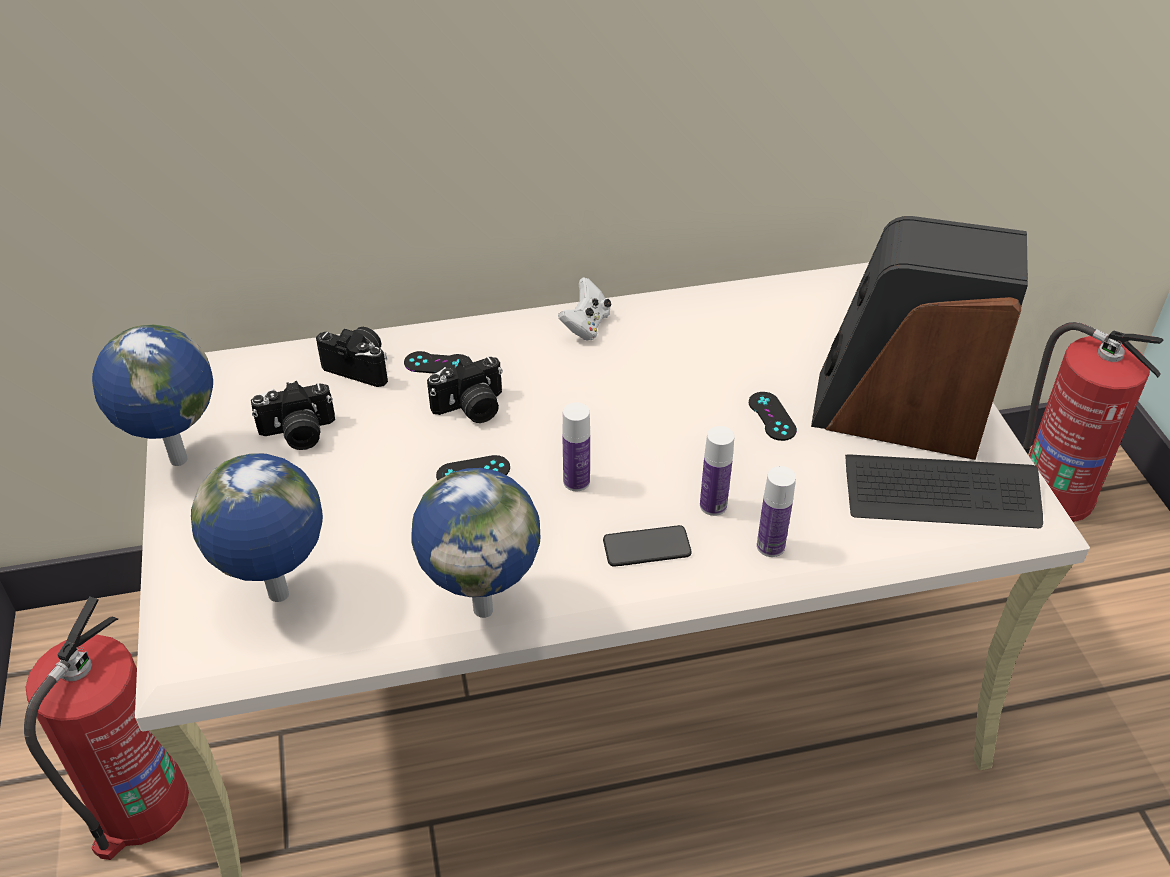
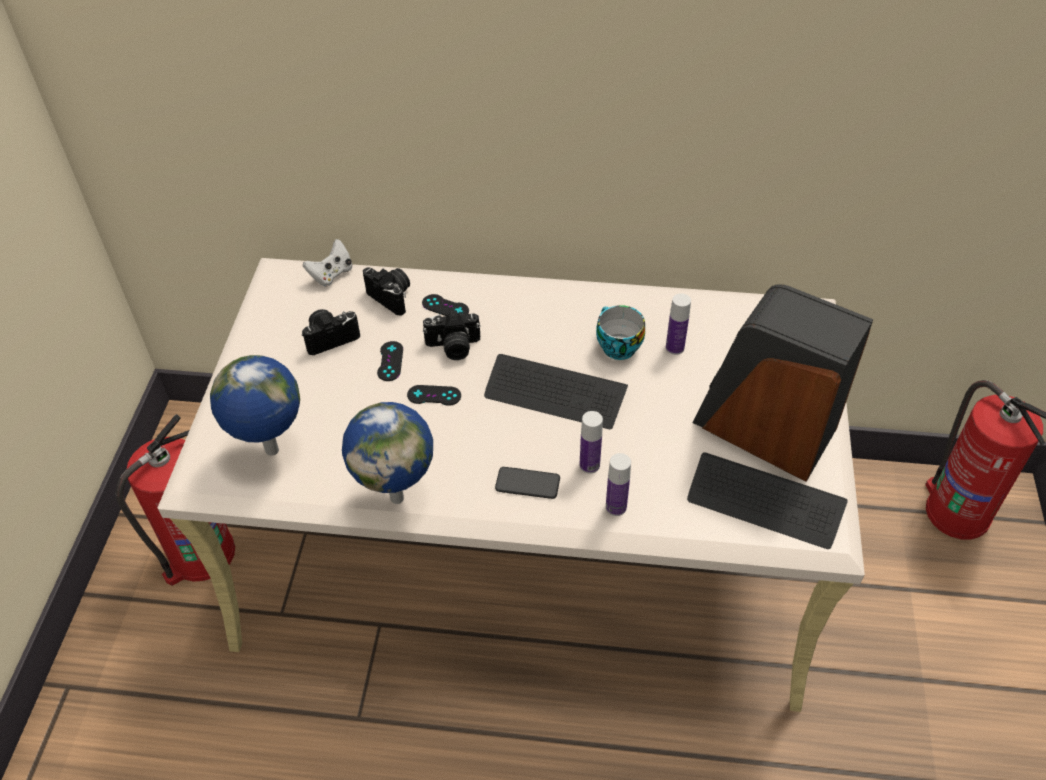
camera: 20 degrees right, 5 degrees up
(176, 460) = (246, 337): globe -> none
(298, 434) = (330, 337): camera -> camera turned 150 degrees clockwise
(576, 481) = (501, 421): bottle -> bottle (674, 348)
(586, 325) = (563, 301): white game controller -> white game controller (331, 274)
(628, 433) = (555, 393): none -> keyboard
(676, 362) = (616, 346): none -> cup
(772, 416) = (666, 407): black game controller -> black game controller (390, 361)

